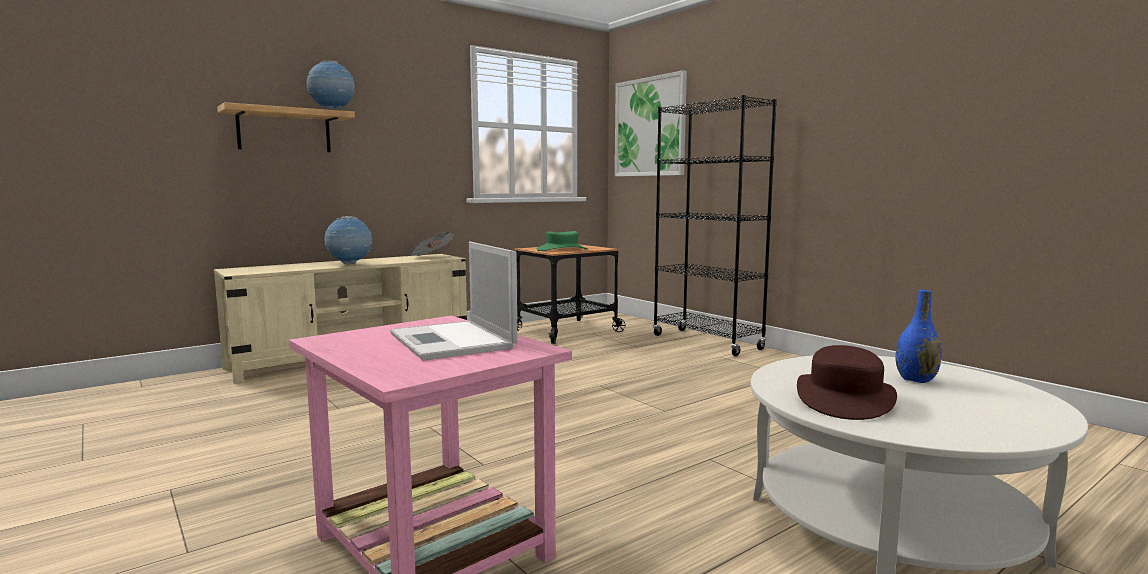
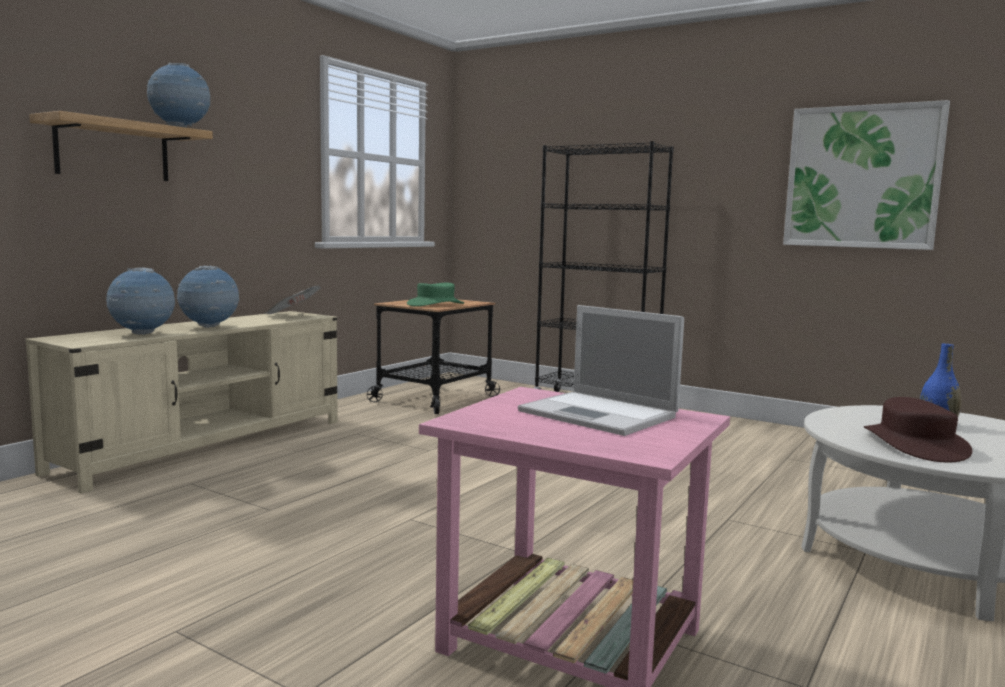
camera: 20 degrees left, 0 degrees up
(292, 268) = (142, 334): none -> globe
(650, 127) = (511, 165): picture -> picture (862, 177)

